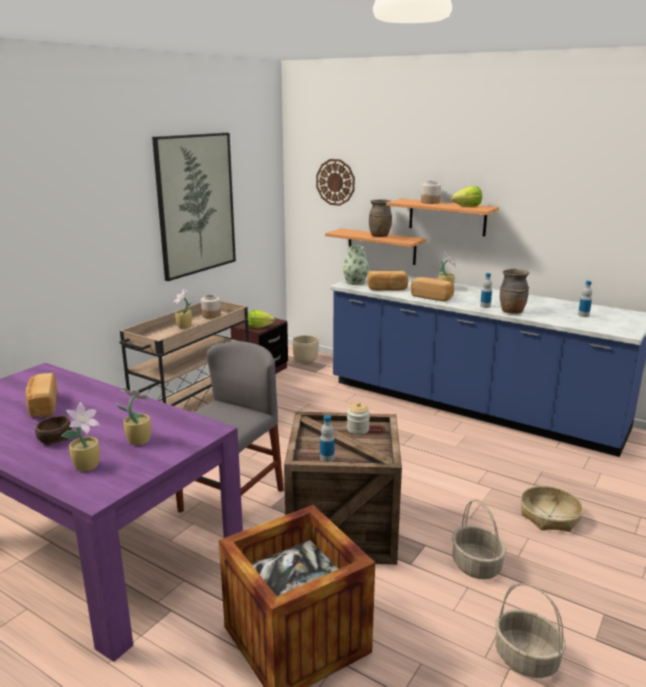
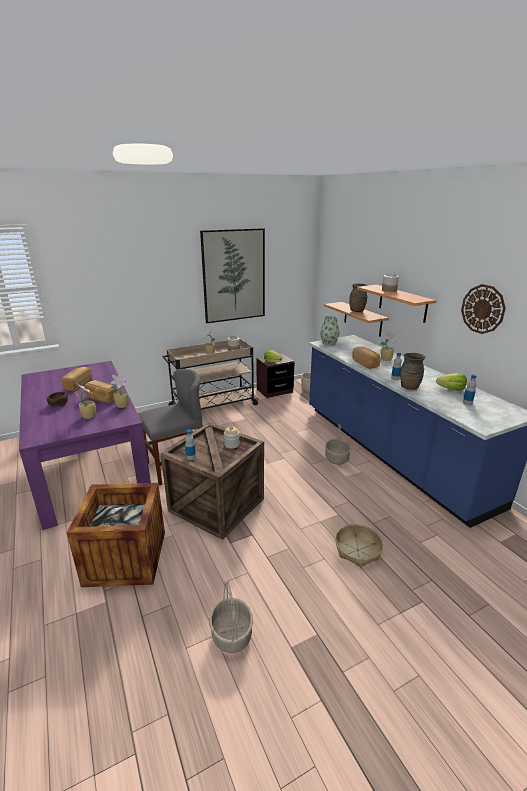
camera: 30 degrees right, 5 degrees up
(88, 466) = (52, 423): potted plant -> potted plant (123, 405)
(335, 182) = (341, 267): wall clock -> wall clock (483, 309)
(387, 289) = (343, 351): bread -> bread (101, 398)
(467, 206) = (409, 297): lettuce -> lettuce (451, 389)
(477, 566) = (269, 562): basket -> basket (337, 459)

